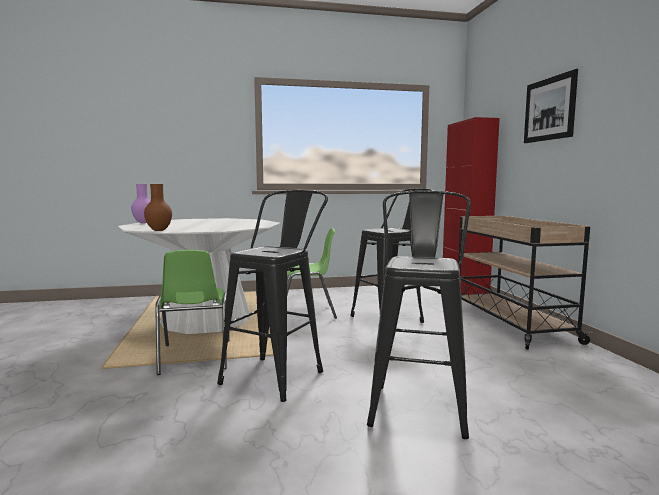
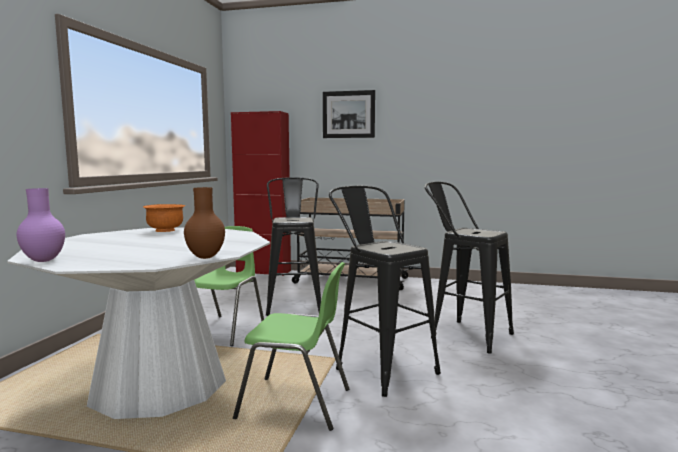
camera: 65 degrees left, 0 degrees up
(253, 221) = (165, 230): none -> orange bowl

